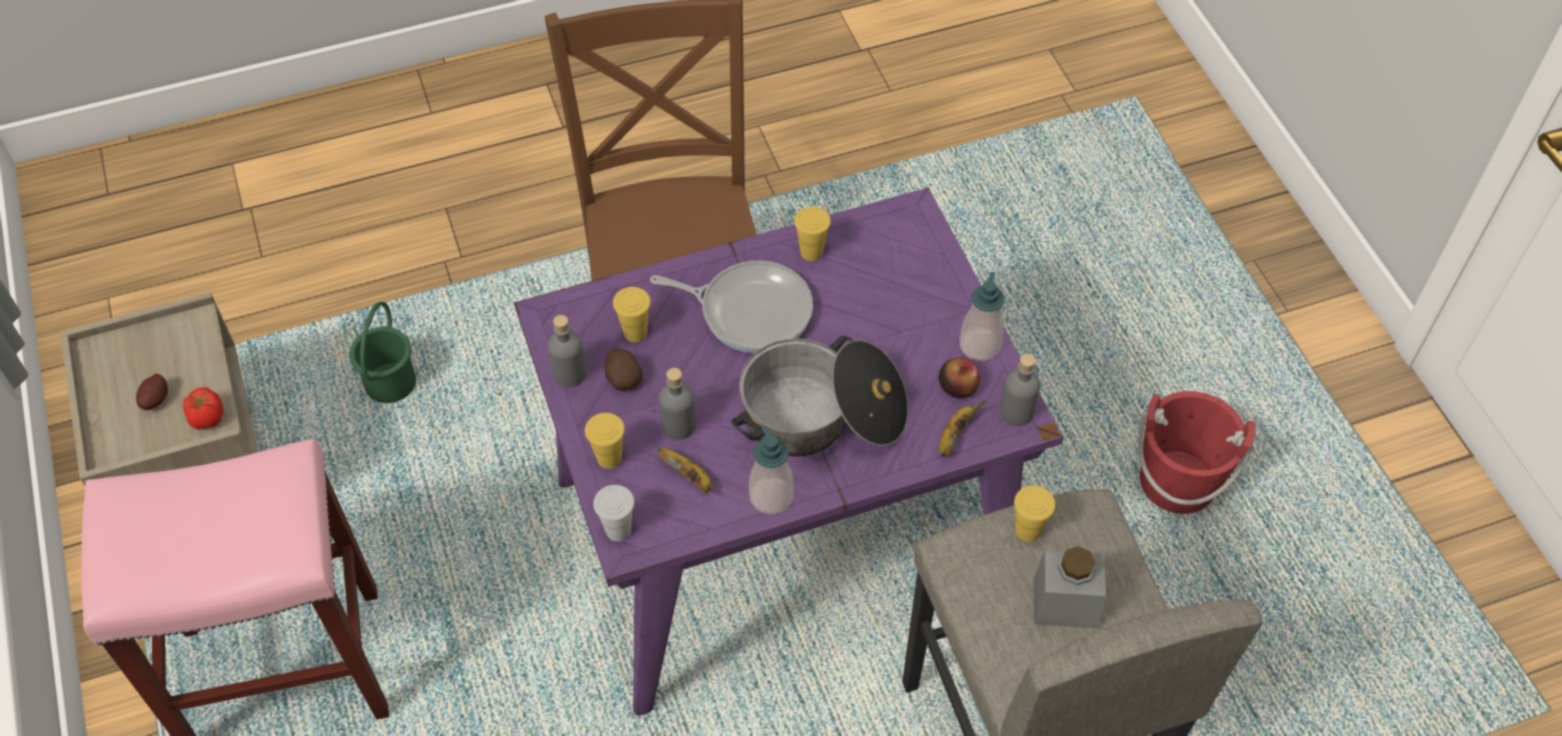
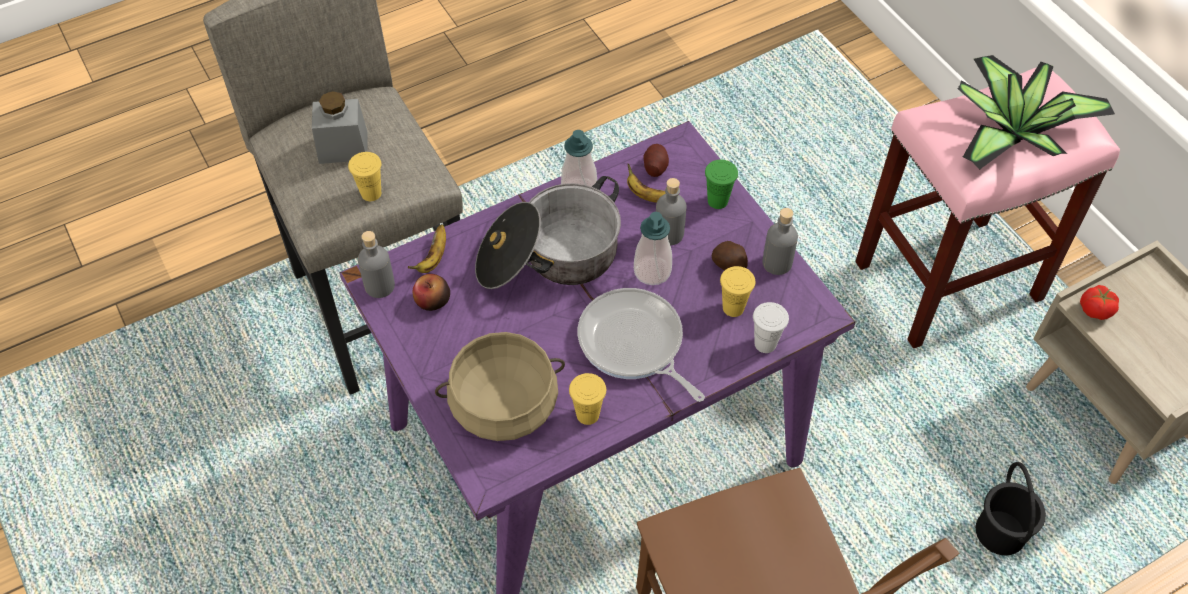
camera: 170 degrees right, 0 degrees up
(155, 400) = (1149, 319): potato -> potato (655, 167)
(202, 515) = (1013, 132): none -> potted plant
(389, 383) = (1001, 532): green bucket -> black bucket
(609, 458) = (717, 201): yellow cup -> green cup
(618, 530) = (692, 152): white cup -> white cup (765, 343)
(750, 310) = (634, 344): frying pan -> frying pan turned 45 degrees clockwise
(892, 273) = (504, 403): none -> beige cooking pot
(979, 345) = (414, 341): soap dispenser -> soap dispenser (652, 271)
(1177, 481) = (232, 552): red bucket -> none

